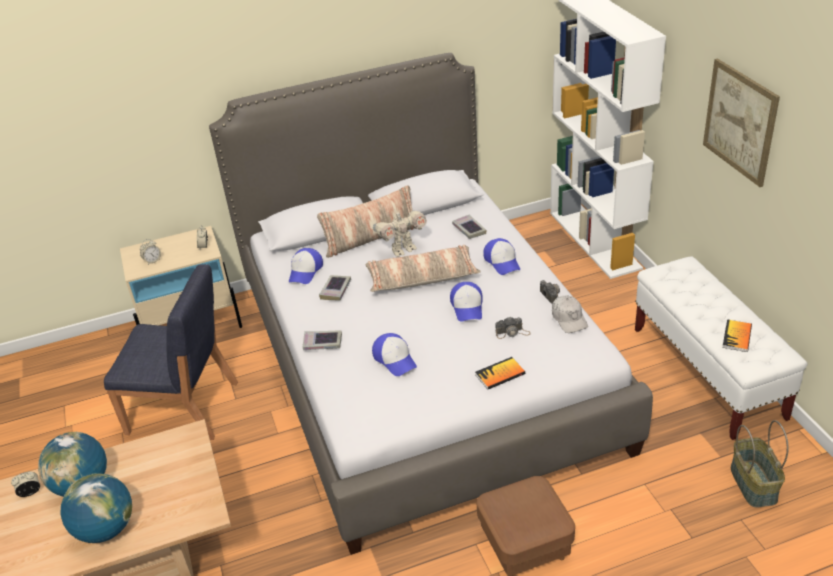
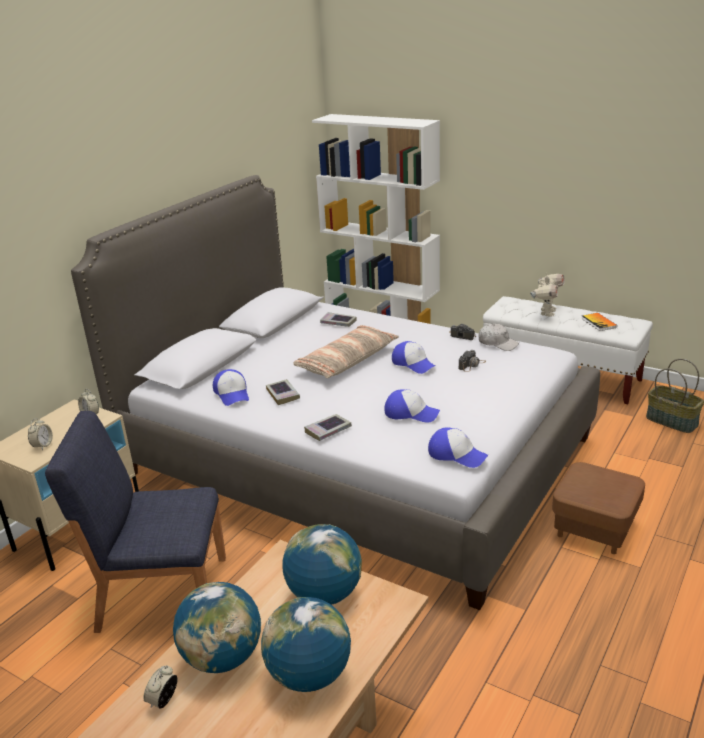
camera: 40 degrees left, 10 degrees down
(177, 479) = (324, 594): none -> globe
(184, 408) = (161, 592): blue chair -> blue chair turned 150 degrees counterclockwise
(371, 238) = (260, 354): pillow -> none
(402, 250) = (301, 351): toy robot -> toy robot (546, 312)
(500, 374) = (504, 390): book -> none
(502, 261) = (396, 331): cap -> cap (457, 454)
(740, 122) = (539, 159): picture -> none

